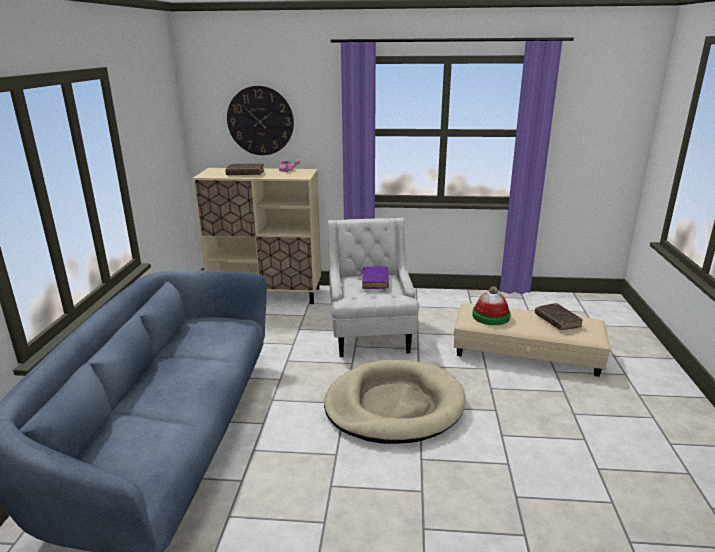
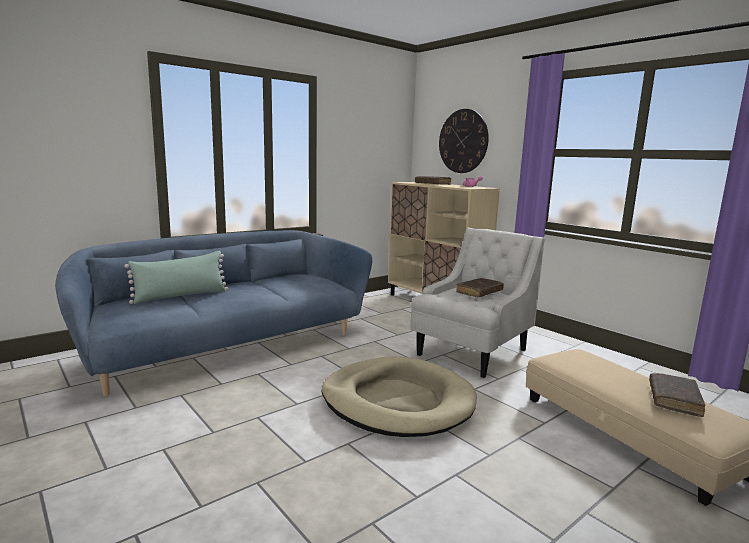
camera: 45 degrees right, 10 degrees down
(135, 415) = (181, 296): none -> green pillow
(375, 282) = (479, 292): purple book -> brown book
(490, 316) = (583, 364): hat -> none

